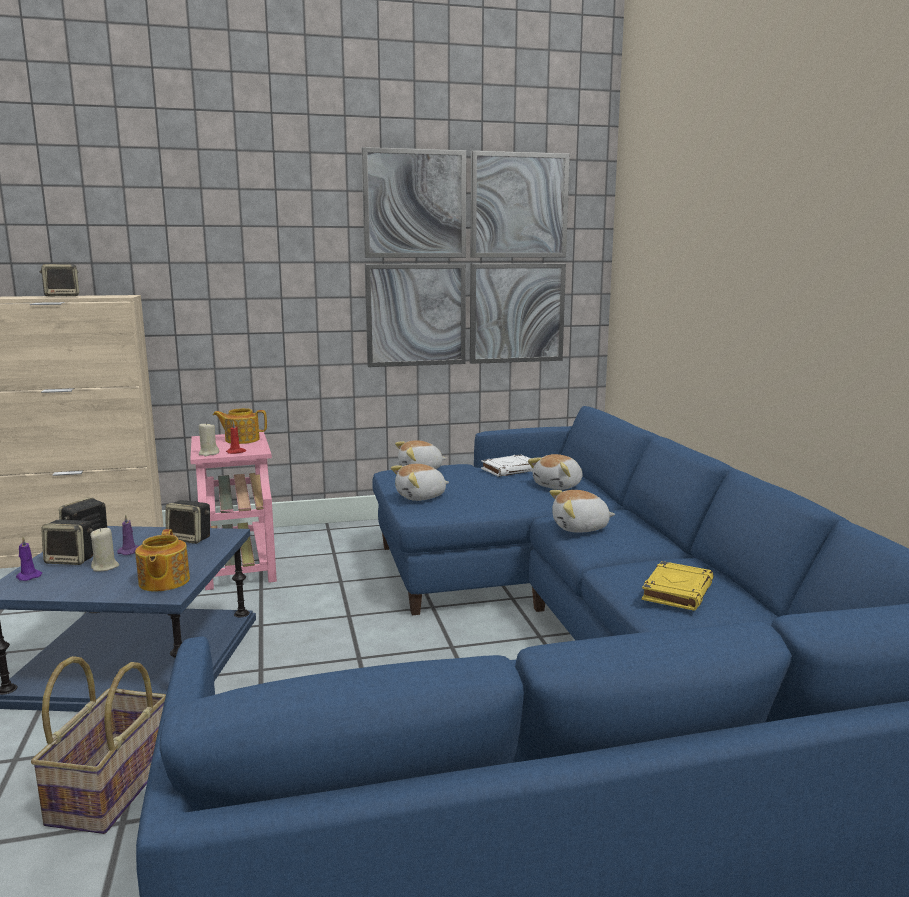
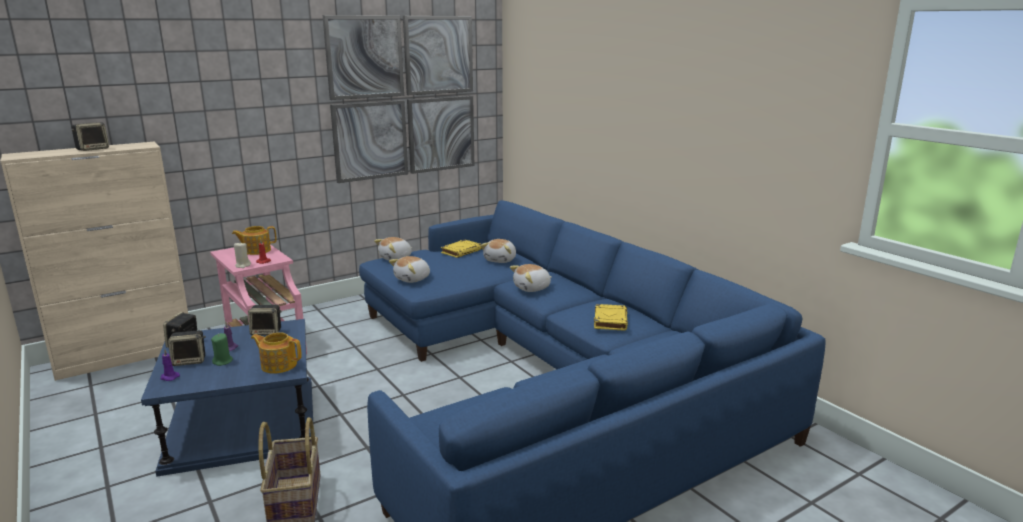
camera: 20 degrees left, 5 degrees up
(105, 567) = (223, 361): beige candle -> green candle
(163, 582) = (278, 365): teapot -> teapot turned 135 degrees clockwise
(510, 469) = (461, 251): white book -> yellow book

